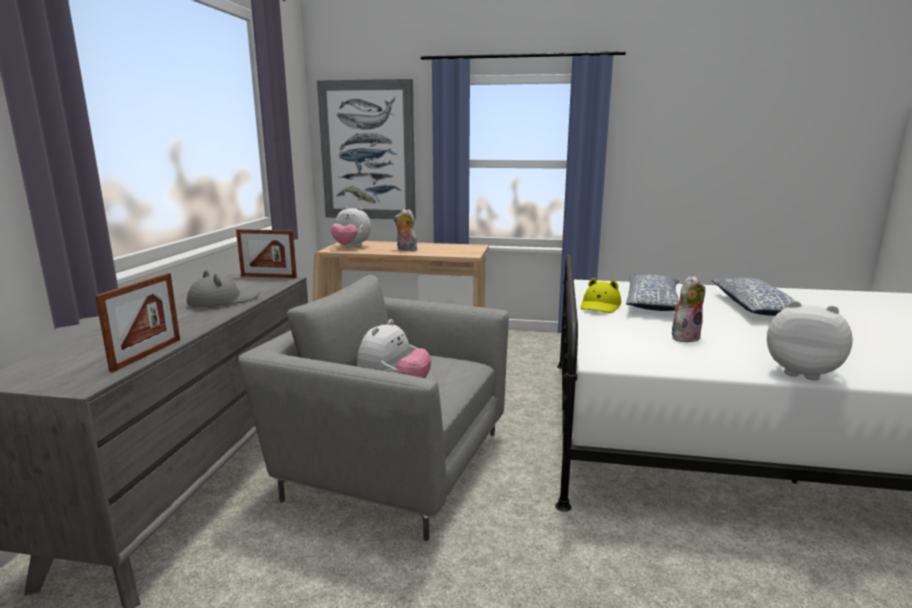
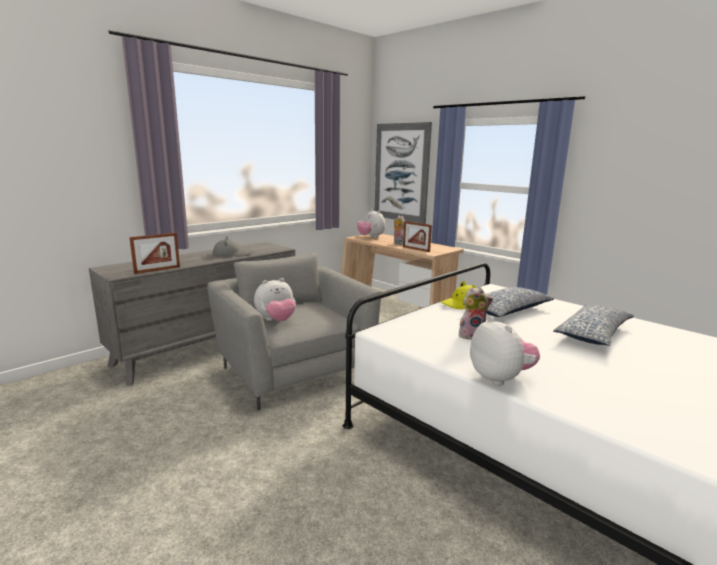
camera: 35 degrees right, 0 degrees up
(268, 276) = (278, 246): picture frame -> picture frame (416, 249)

